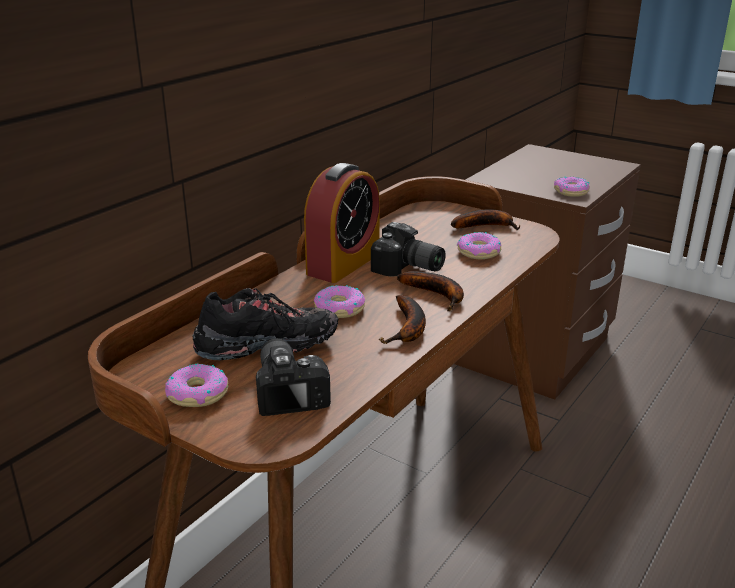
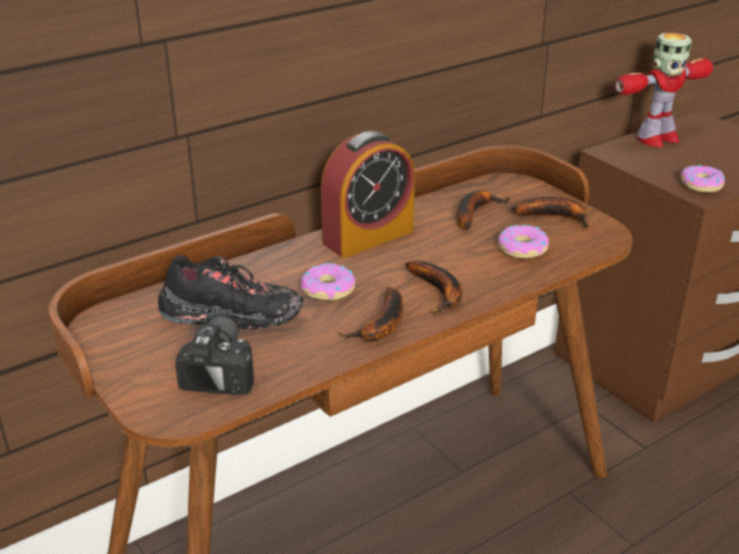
camera: 20 degrees right, 5 degrees up
(197, 394) = (140, 353): donut -> none
(407, 269) = (430, 255): camera -> none
(420, 233) = (474, 213): none -> banana
(513, 166) = (656, 139): none -> toy robot

